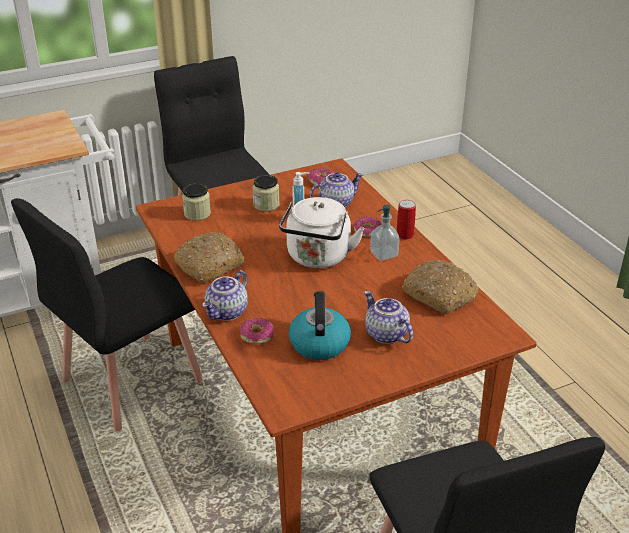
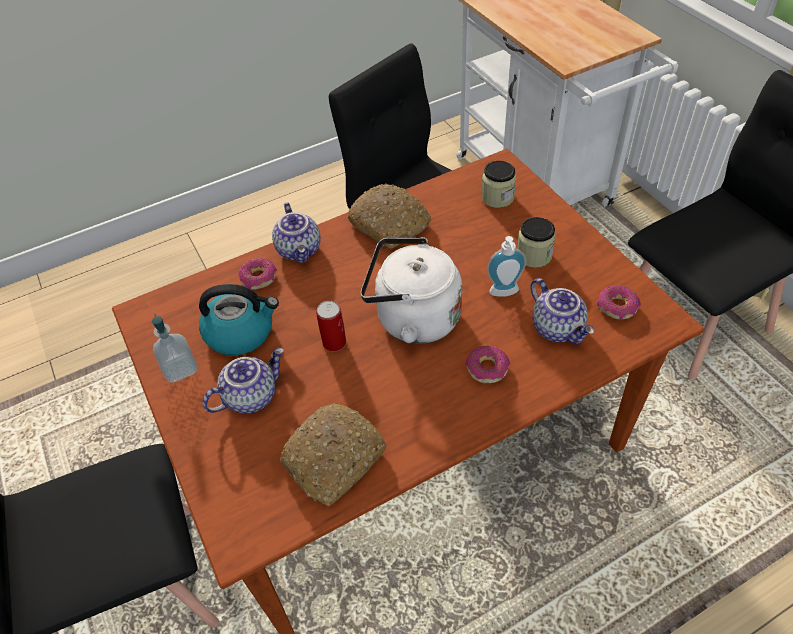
camera: 90 degrees right, 15 degrees up
(227, 312) = (300, 250): teapot -> teapot turned 135 degrees counterclockwise
(384, 254) = (429, 390): soap dispenser -> soap dispenser (180, 369)
(405, 235) = (484, 415): can -> can (334, 342)

